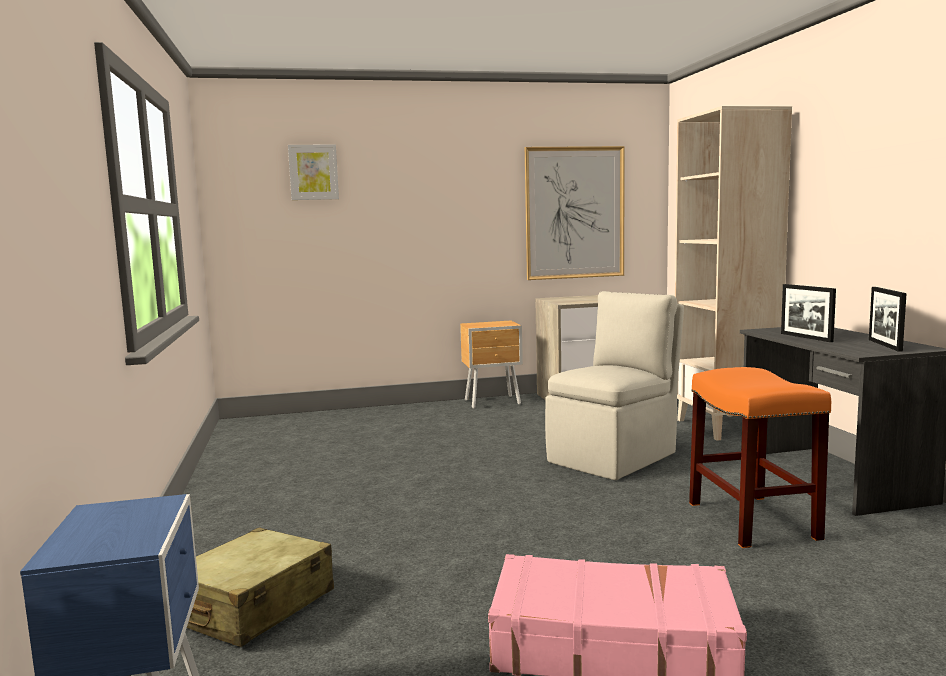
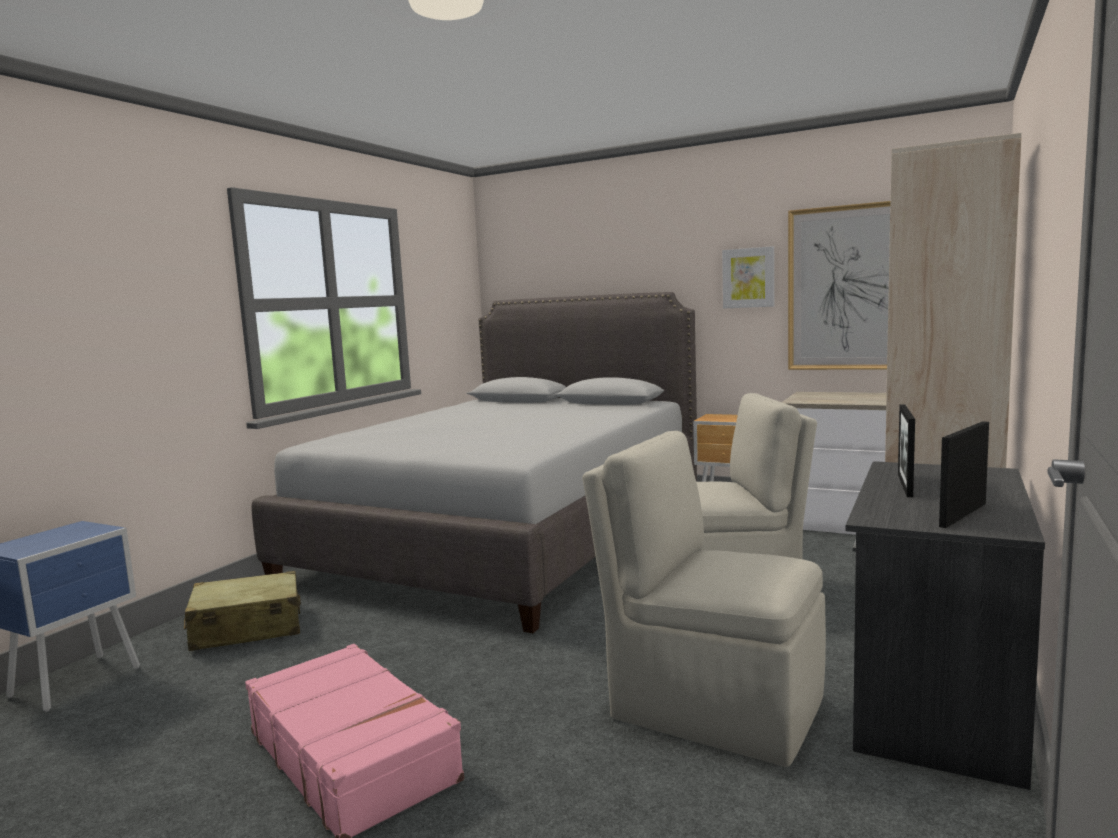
camera: 40 degrees right, 0 degrees up
(313, 172) = (568, 255): picture -> picture (748, 278)
(353, 458) = (510, 535): none -> grey bed
(750, 520) = (712, 706): orange stool -> beige chair

